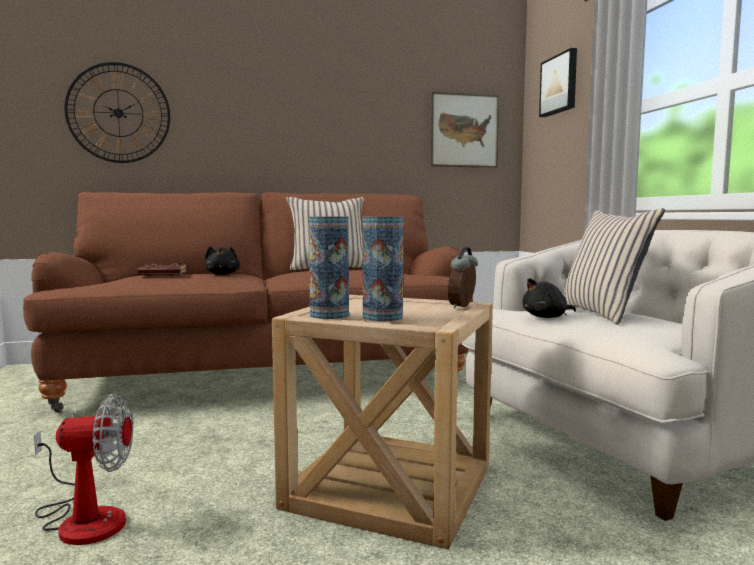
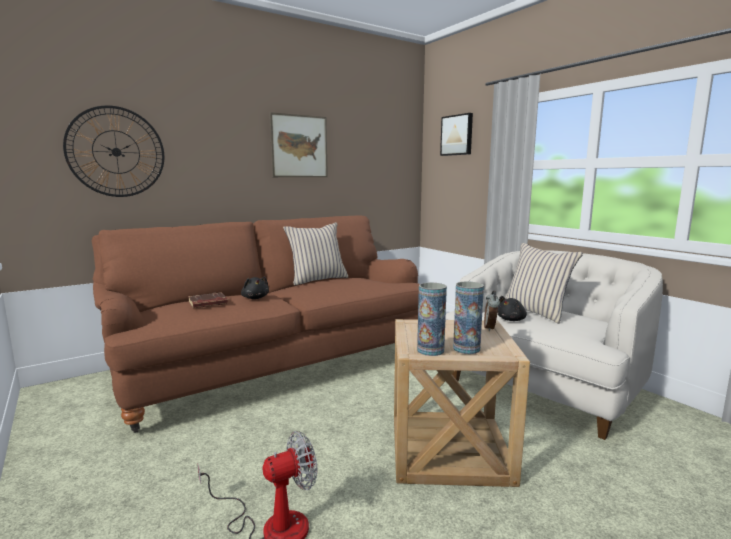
camera: 20 degrees left, 5 degrees up
(464, 130) = (386, 162): picture -> picture (299, 146)

